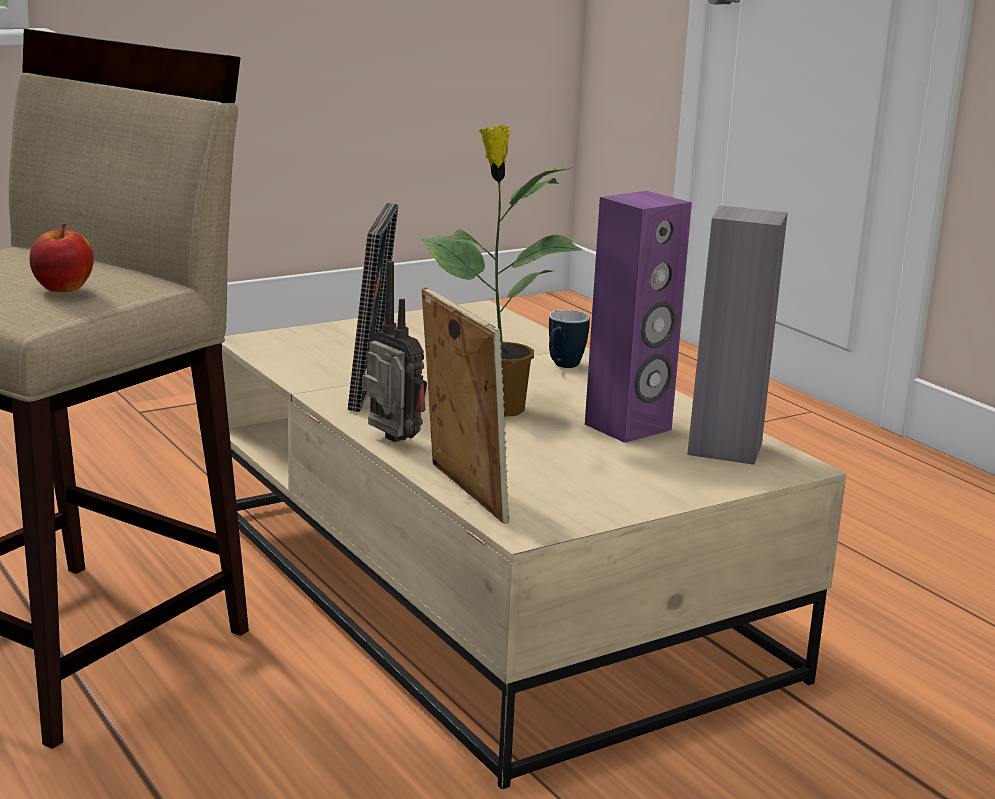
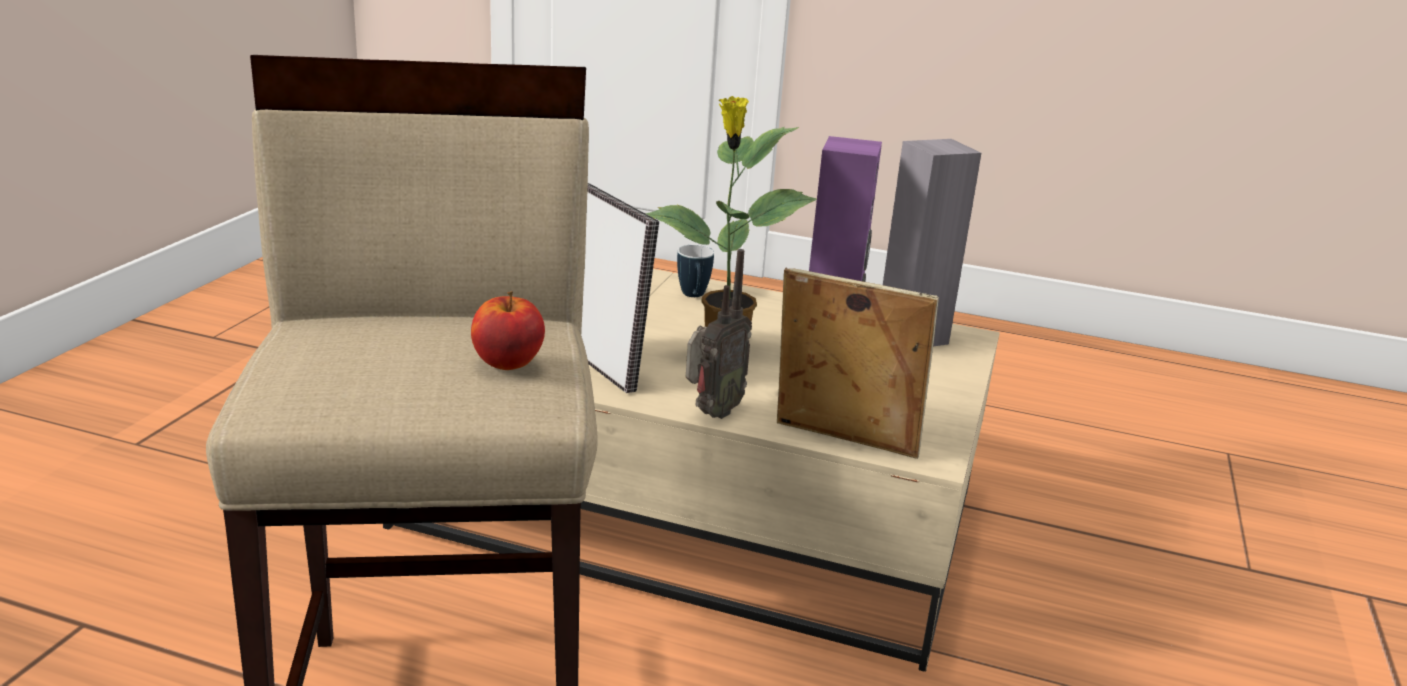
camera: 40 degrees left, 5 degrees up
(391, 442) = (711, 413): radio -> radio turned 120 degrees clockwise

